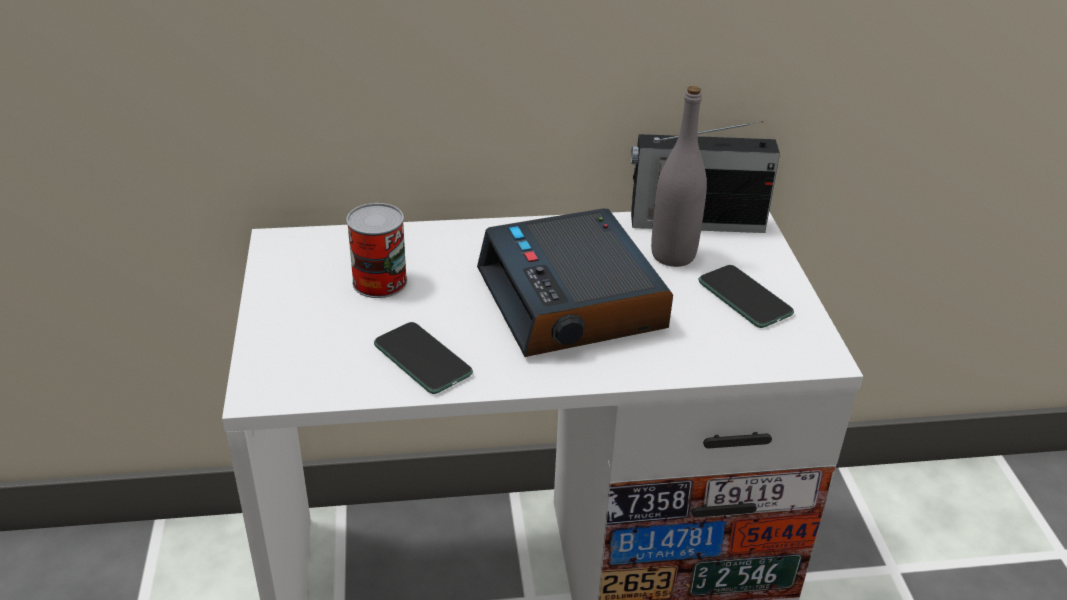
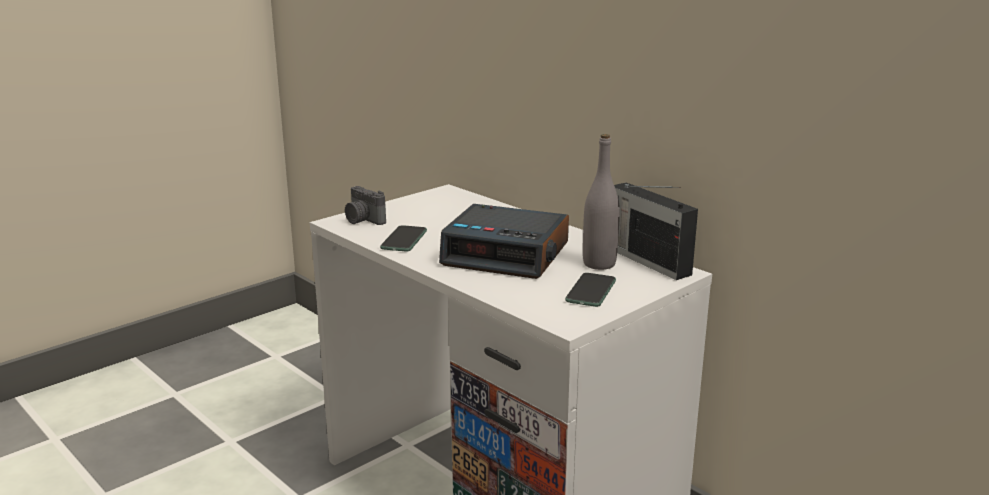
camera: 55 degrees right, 15 degrees down
(293, 363) = (363, 220): none -> camera
(379, 282) = (450, 215): can -> none
(573, 301) = (507, 254): alarm clock -> alarm clock turned 105 degrees counterclockwise

